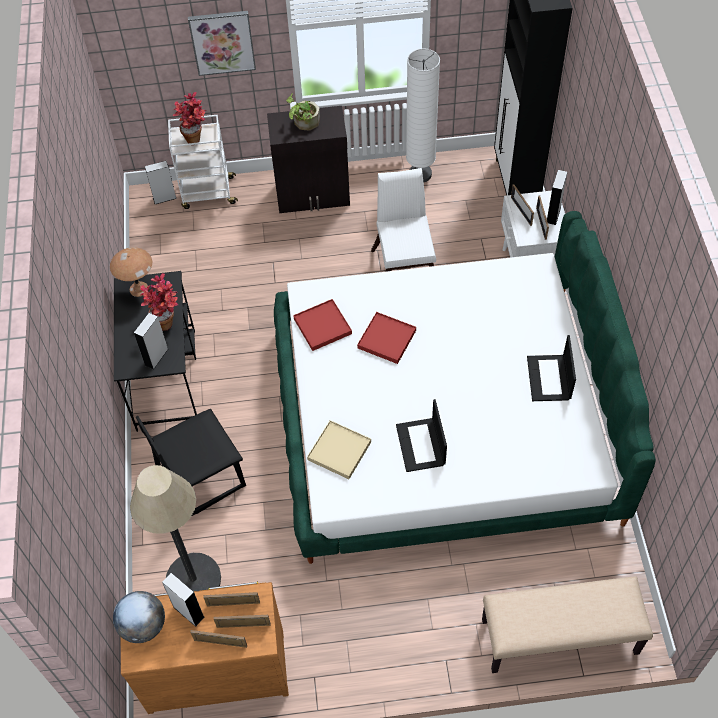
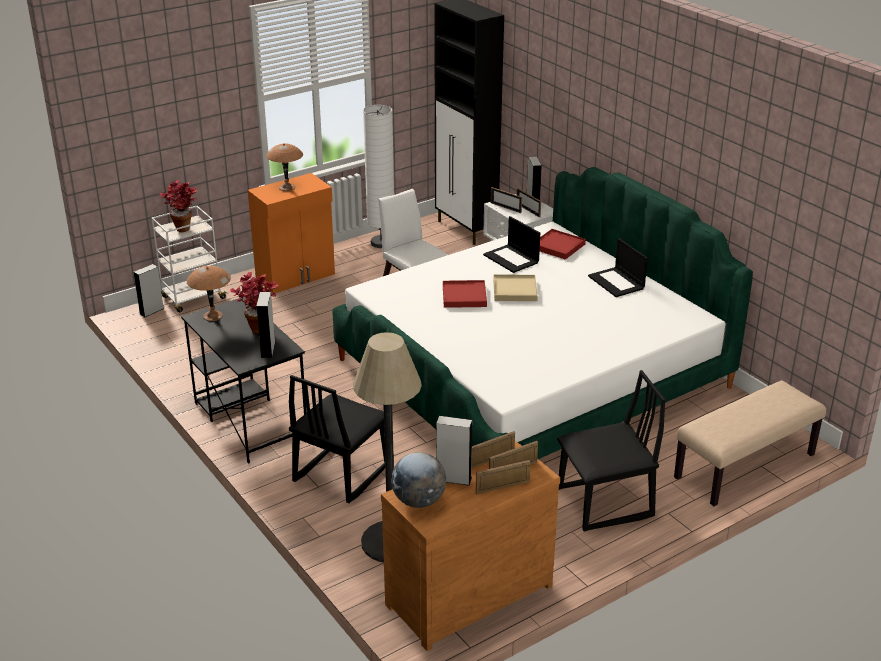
camera: 30 degrees left, 25 degrees down
(222, 42) = (201, 121): picture -> none
(304, 123) = (287, 188): potted plant -> brown table lamp
(313, 196) = (296, 276): black cabinet -> orange cabinet
(323, 326) = (401, 303): red tray -> red tray (558, 246)
(339, 451) = (485, 367): beige tray -> beige tray (514, 290)
(398, 621) = (605, 503): none -> black chair
(421, 445) = (551, 344): laptop -> laptop (512, 259)

